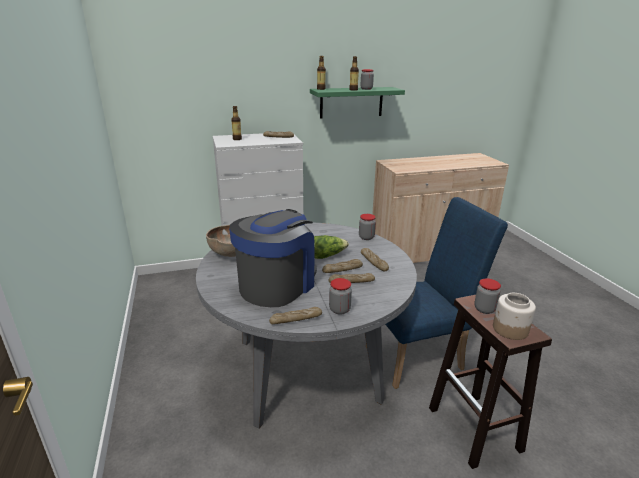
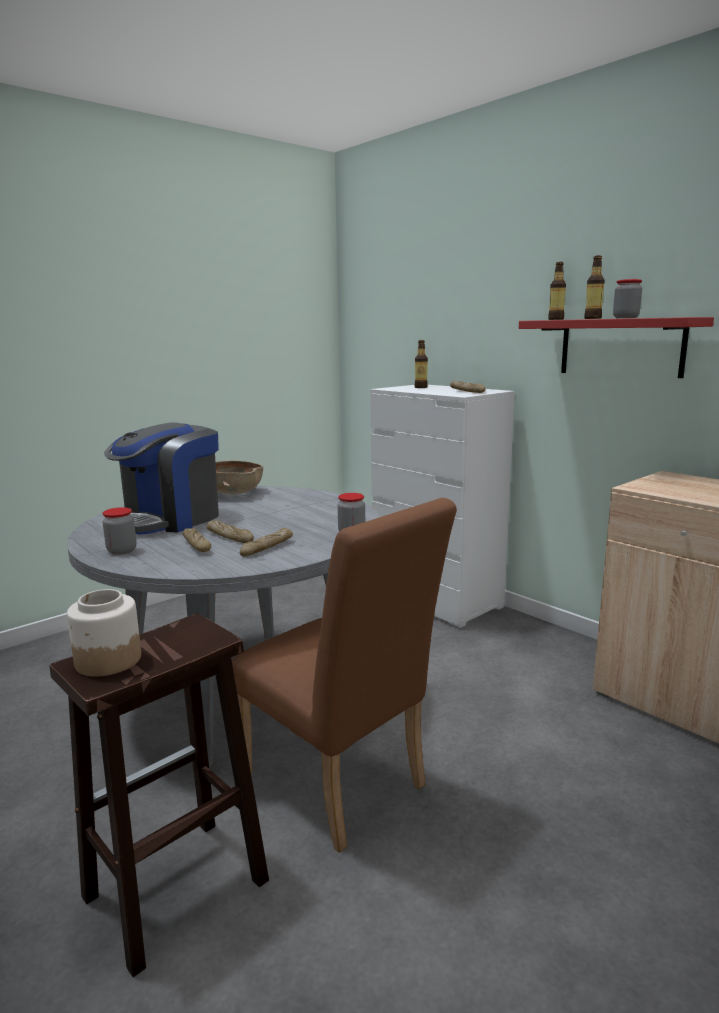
camera: 65 degrees right, 10 degrees down
(277, 285) = (169, 520): coffee machine -> coffee machine turned 120 degrees clockwise
(296, 320) = (92, 538): bread -> none
(327, 255) = (265, 525): lettuce -> none
(351, 102) = (621, 347): green shelf -> red shelf
(420, 356) = (341, 788): blue chair -> brown chair
(484, 309) = (171, 637): jar -> none

